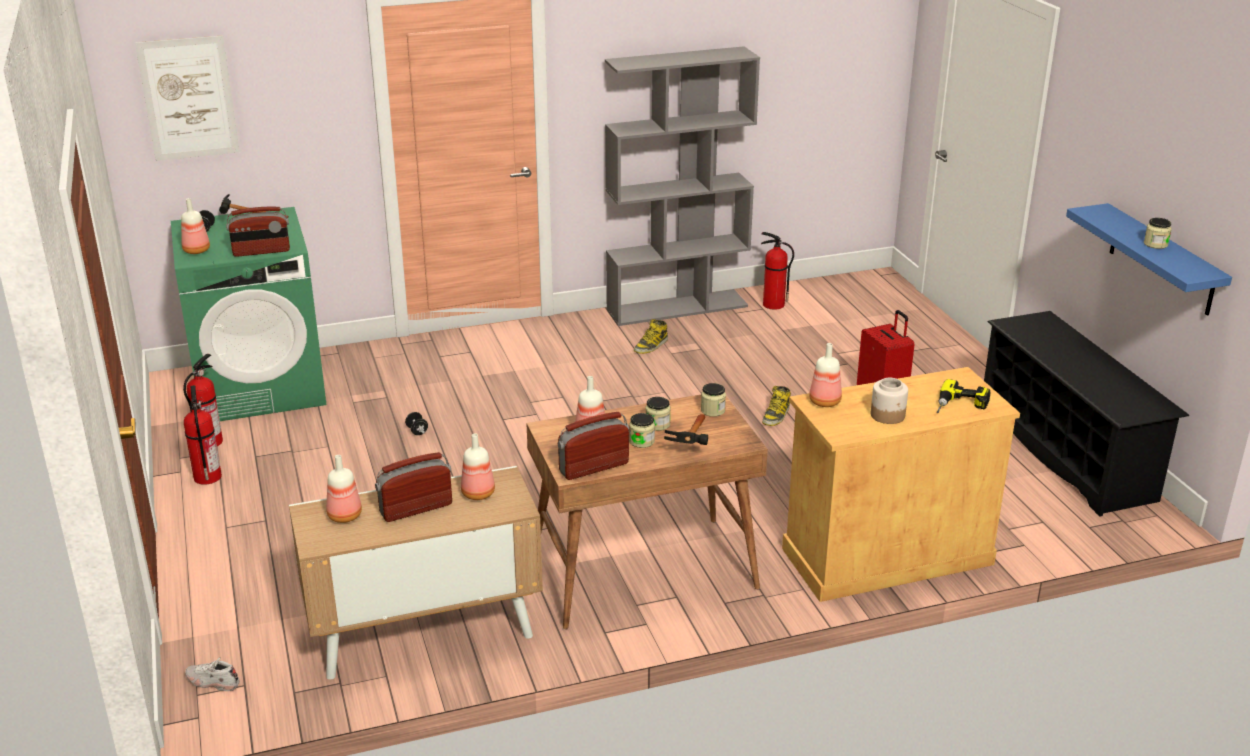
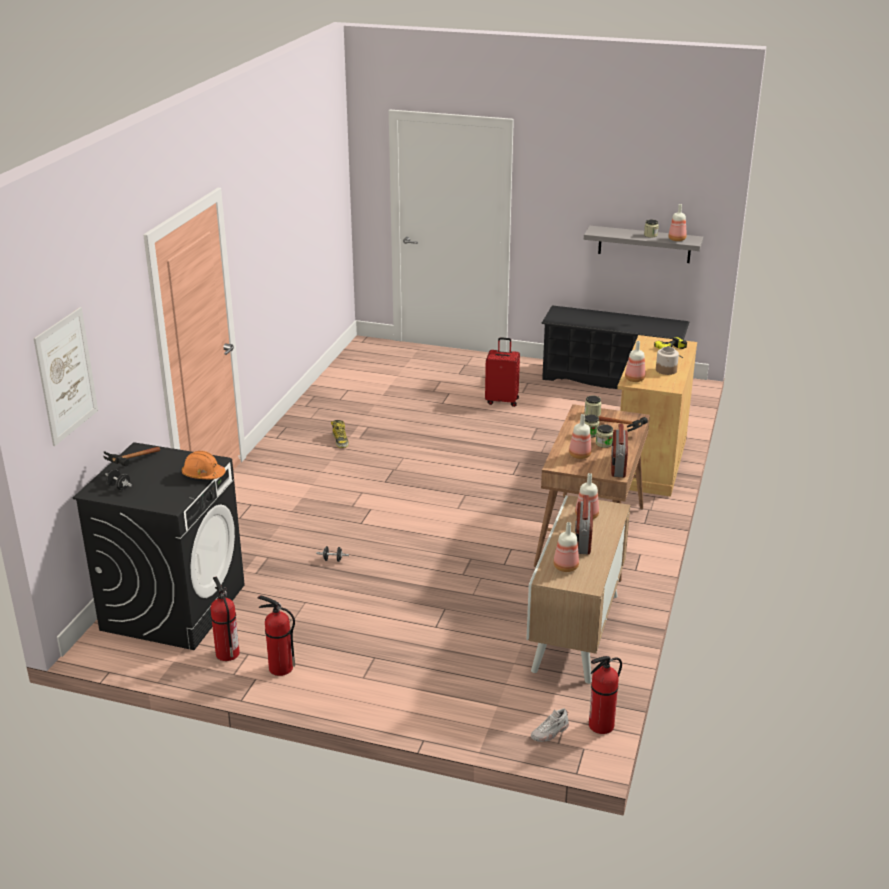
camera: 55 degrees left, 0 degrees up
(197, 251) = (159, 499): bottle -> bottle (677, 239)
(261, 251) = (203, 474): radio -> orange hard hat
(261, 387) = (174, 607): green washing machine -> black washing machine
(677, 307) = (304, 414): grey bookcase -> none
(772, 305) = (347, 385): fire extinguisher -> fire extinguisher (601, 726)
(776, 415) = (477, 435): boot -> none
(1162, 260) = (644, 244): blue shelf -> grey shelf

